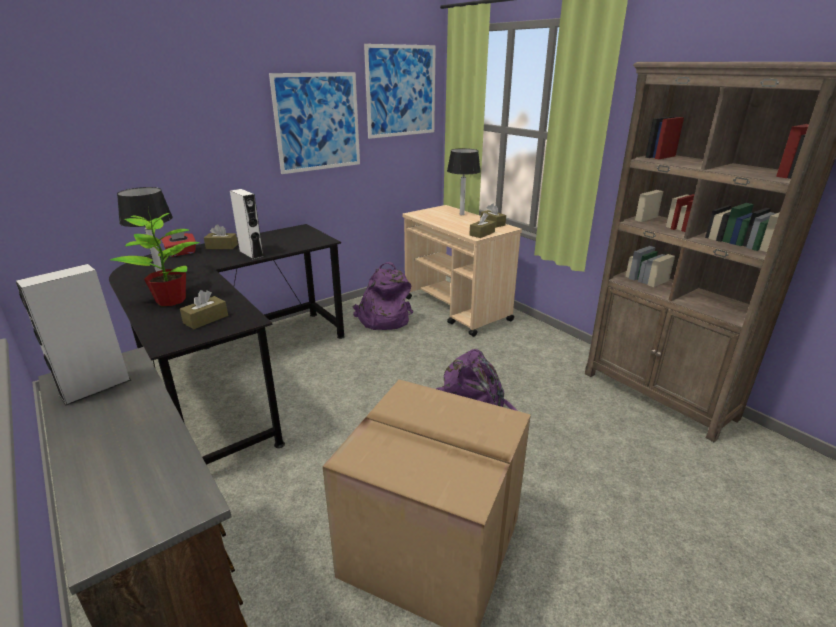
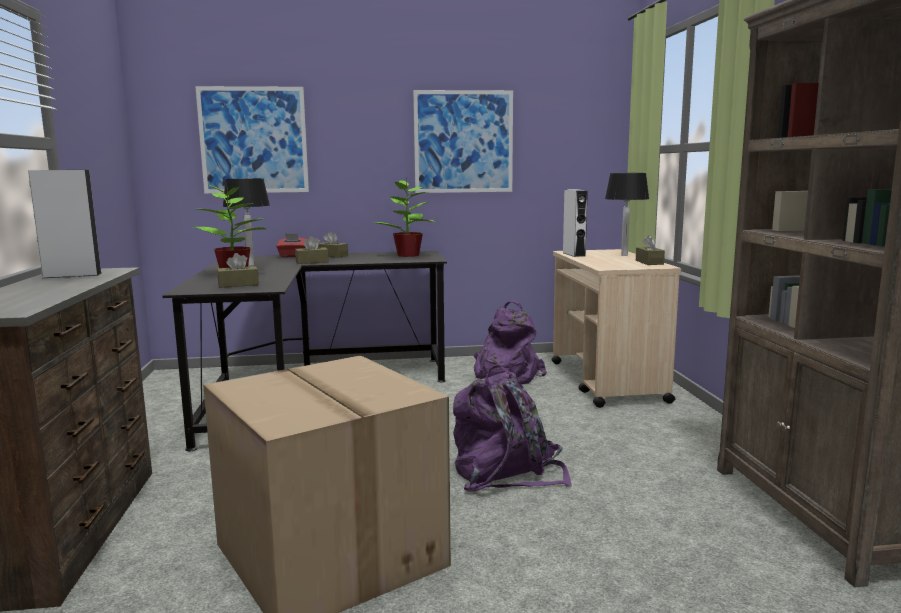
camera: 30 degrees right, 15 degrees down
(251, 254) = (348, 260): white speaker -> white speaker (574, 254)
(293, 236) = (408, 255): none -> potted plant
(401, 91) = (574, 113): picture -> picture (253, 140)
(482, 234) = (617, 267): brown tissue box -> brown tissue box (312, 262)

